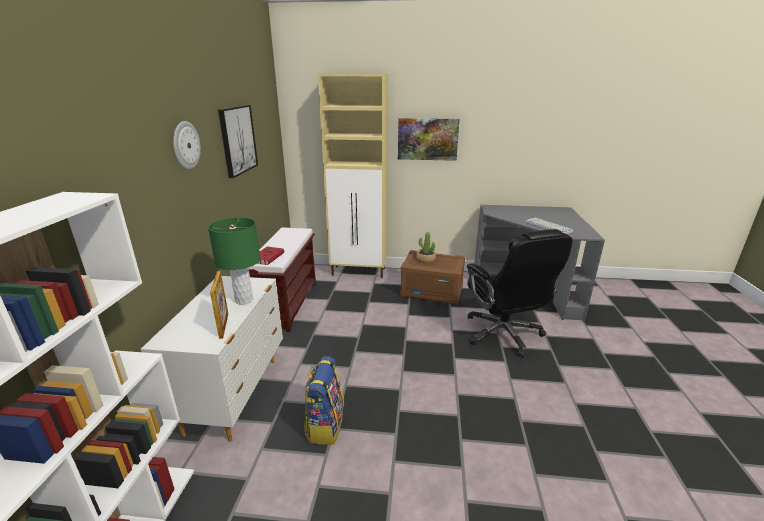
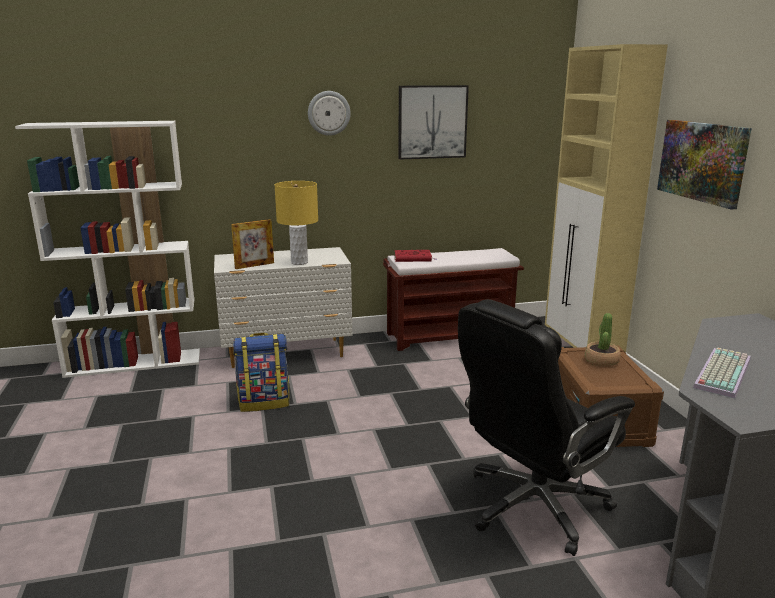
camera: 70 degrees right, 5 degrees down
(244, 300) = (299, 262): green table lamp -> yellow table lamp

